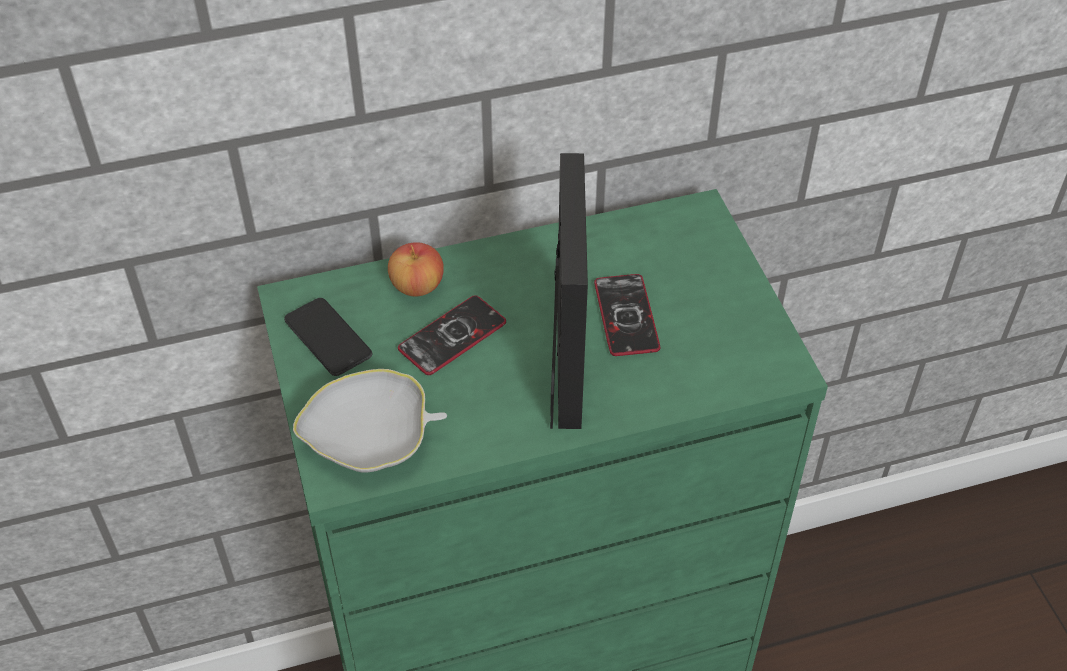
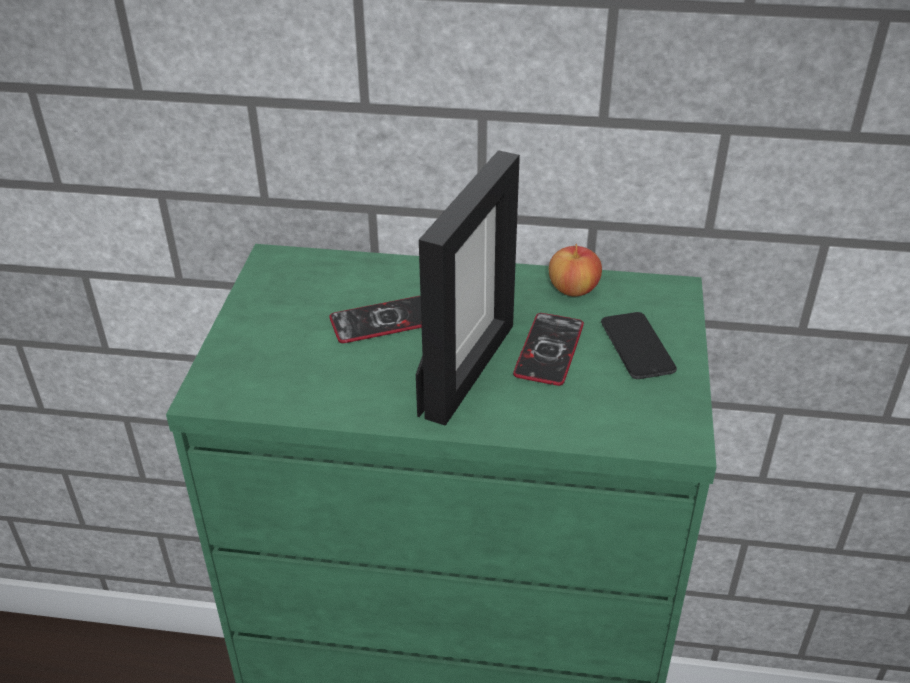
camera: 25 degrees right, 10 degrees down
(328, 338) = (281, 293): phone -> phone (637, 346)
(371, 440) = (257, 377): white bowl -> none
(417, 286) = (381, 277): apple -> apple (573, 289)

